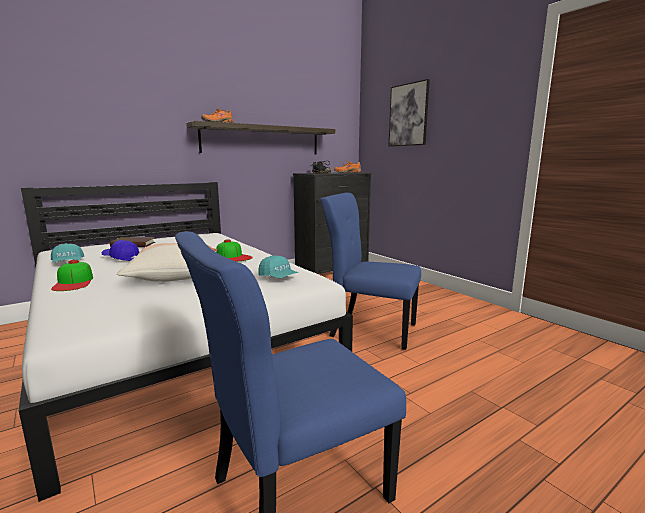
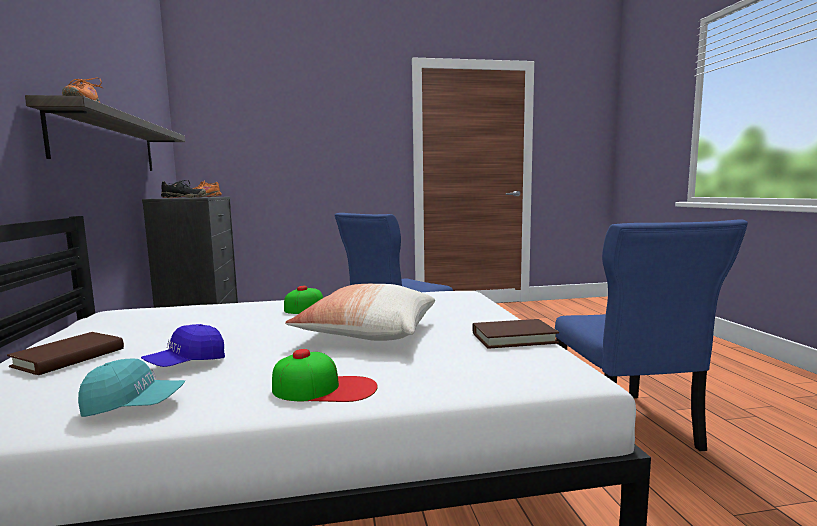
camera: 65 degrees left, 5 degrees down
(164, 310) = (513, 338): none -> brown book
(278, 278) = (440, 300): turquoise cap -> none
(408, 115) = (268, 128): picture -> none

